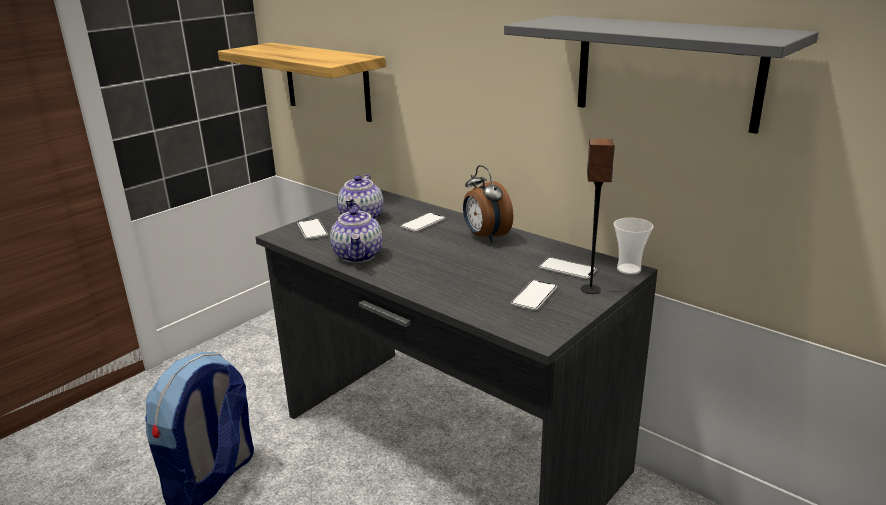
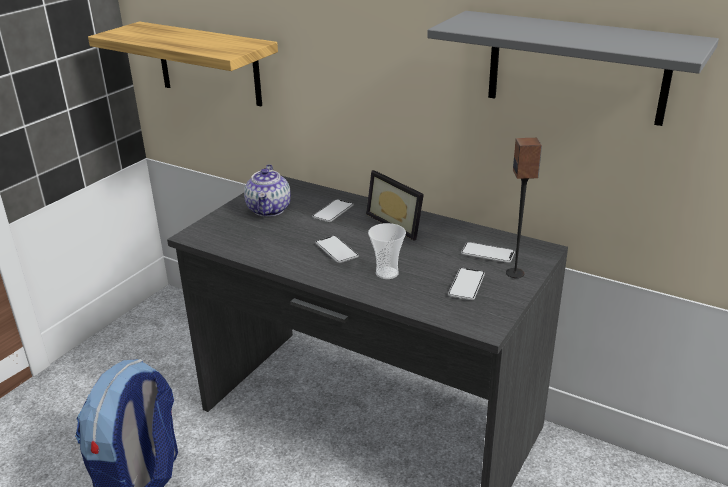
camera: 10 degrees left, 5 degrees up
(312, 230) = (224, 227): phone -> phone (336, 250)
(358, 255) = (283, 253): teapot -> none
(485, 237) = (399, 223): alarm clock -> picture frame
(628, 269) = (543, 249): cup -> cup (387, 273)

